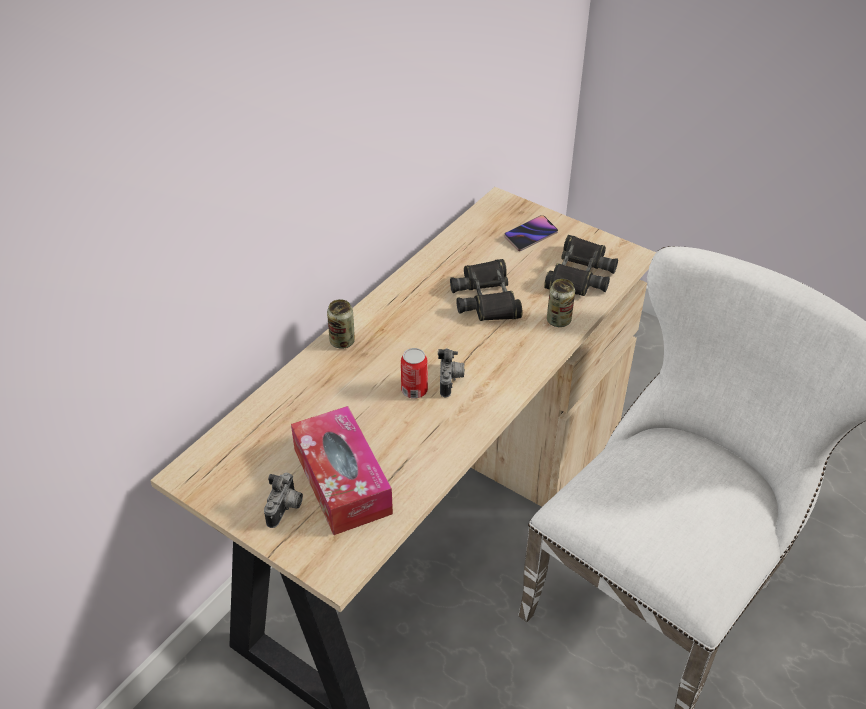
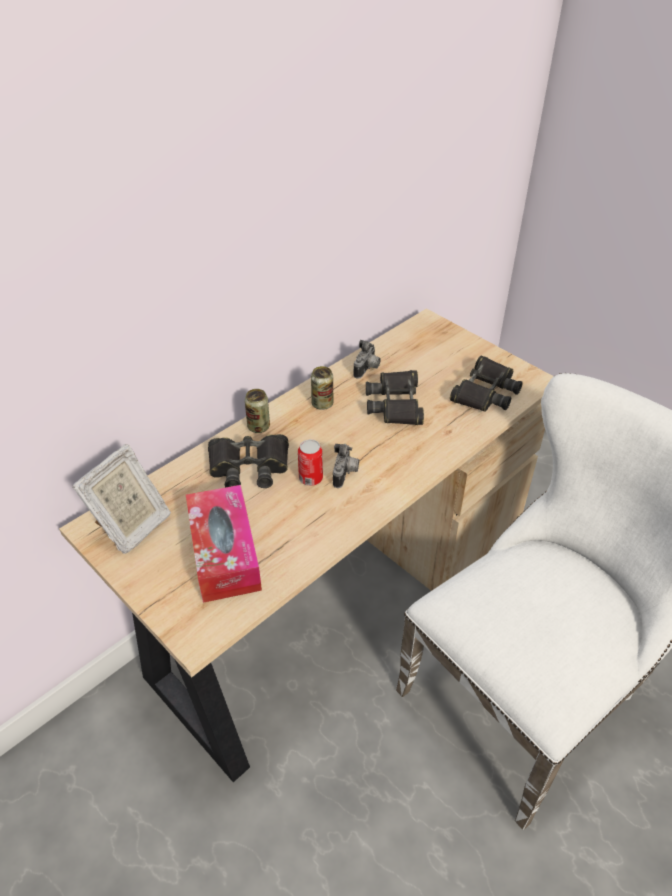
camera: 10 degrees right, 0 degrees up
(232, 467) = (132, 527): none -> picture frame
(286, 509) = (167, 571): camera -> camera (367, 369)
(343, 386) = (249, 466): none -> black binoculars
(530, 235) = (448, 353): phone -> none
(558, 320) = (457, 431): can -> can (322, 404)

